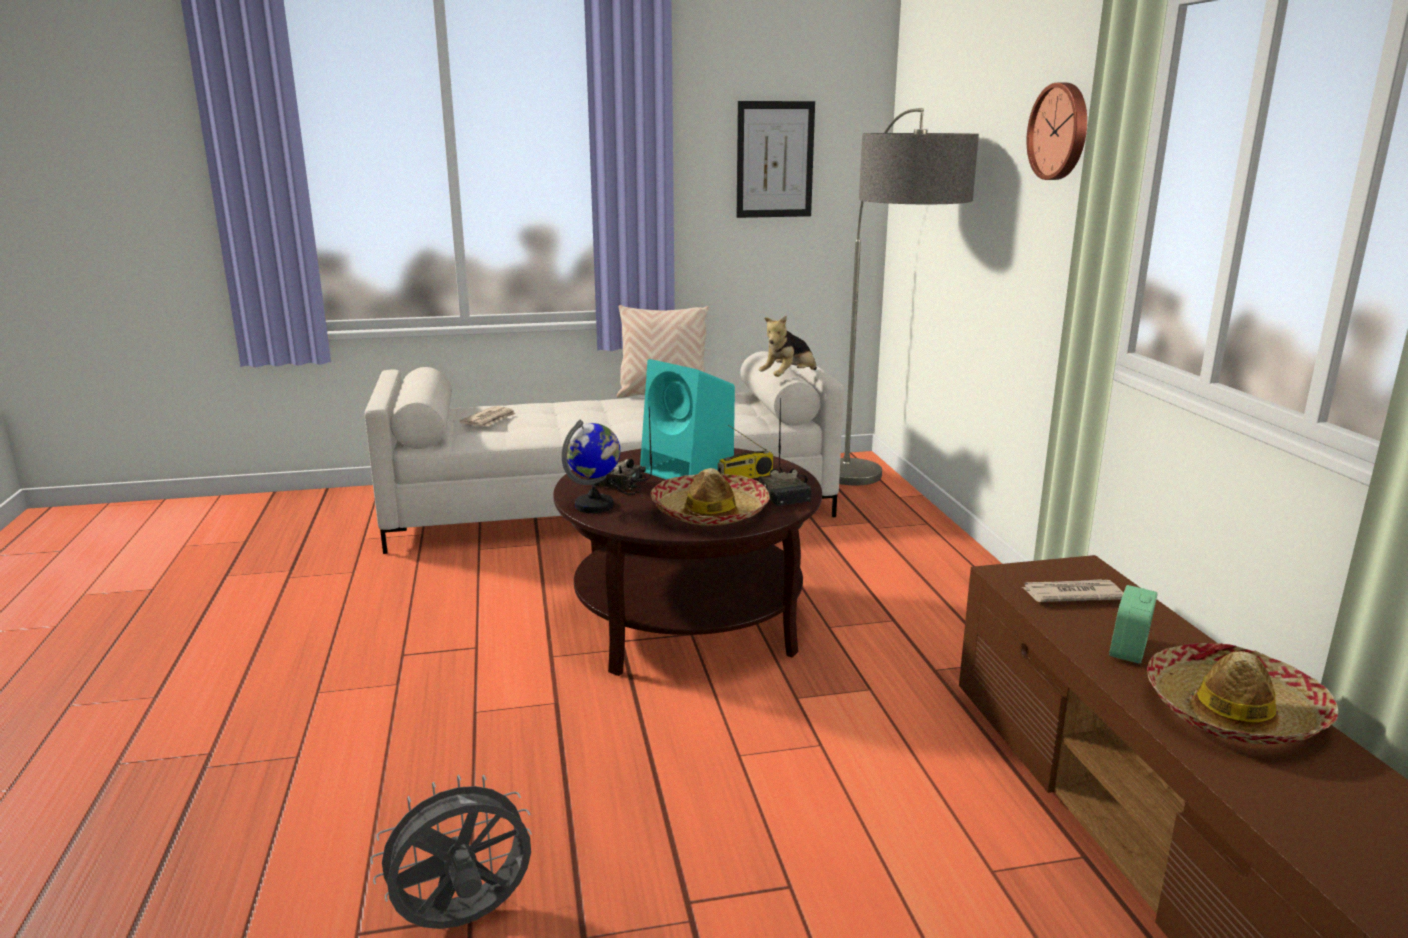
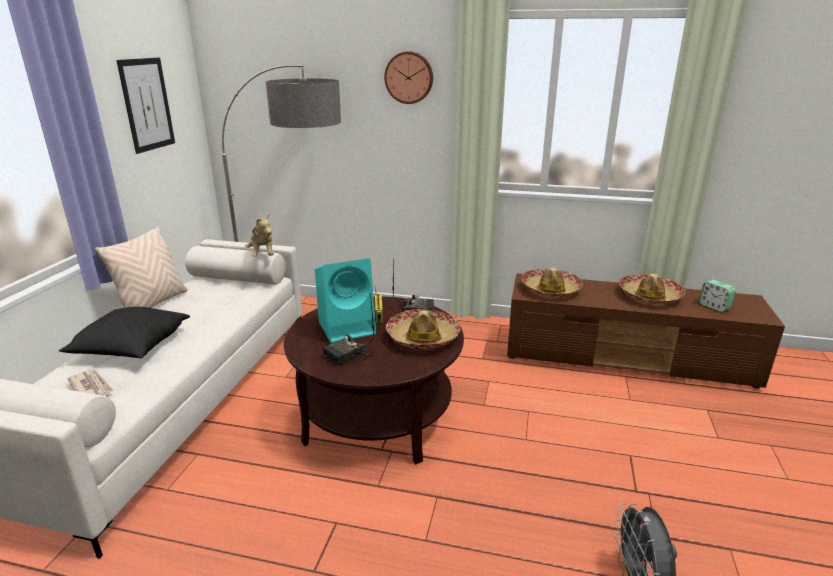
camera: 65 degrees left, 5 degrees up
(570, 412) = (131, 347): none -> black pillow
(595, 506) = (377, 371): globe -> none
(1070, 594) = (550, 289): newspaper -> hat
(1129, 650) = (601, 296): alarm clock -> alarm clock (714, 306)

